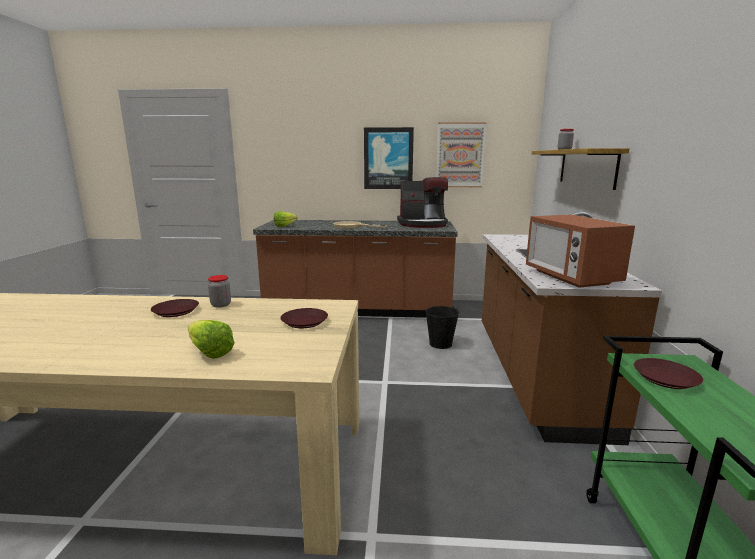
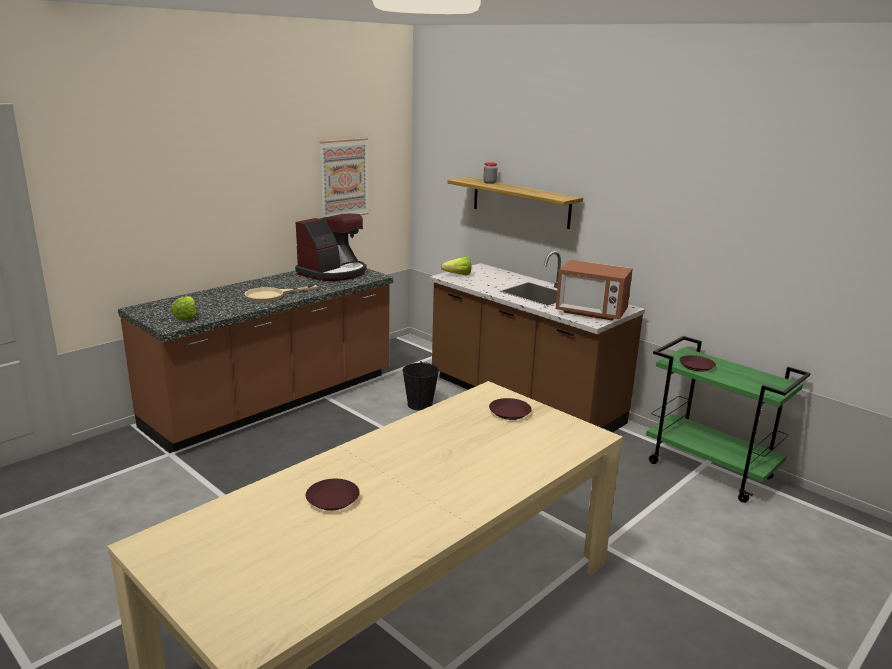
camera: 50 degrees left, 5 degrees up
(176, 311) = (401, 451): brown plate -> brown plate (333, 499)
(208, 351) = (521, 458): lettuce -> lettuce (455, 275)
(221, 305) = (413, 429): jar -> none
(388, 158) = (267, 192): picture -> none

